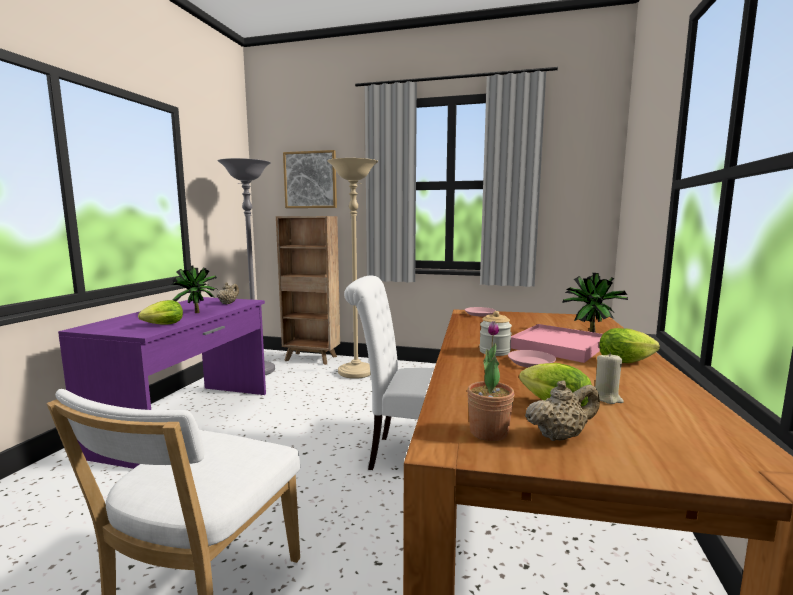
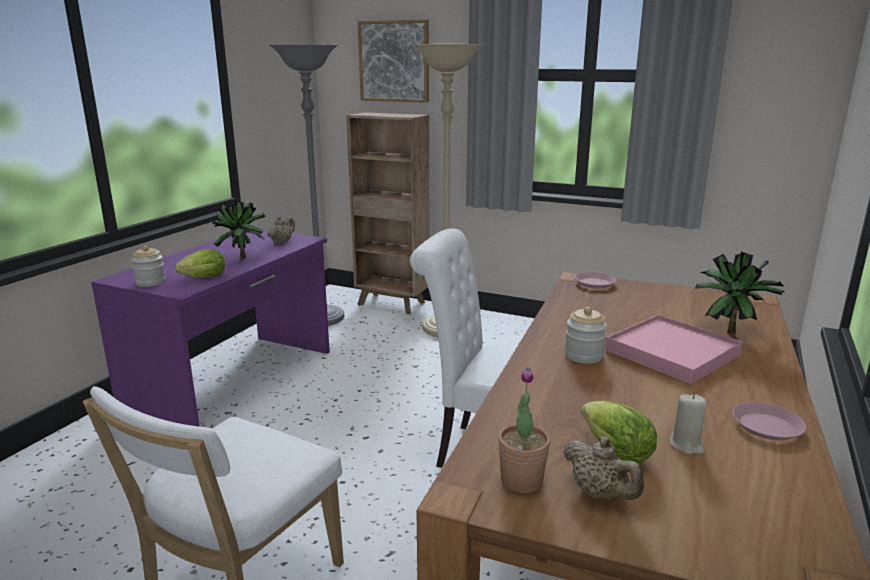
camera: 10 degrees right, 10 degrees up
(115, 329) = (151, 282): none -> jar
(531, 362) = (621, 378): pink plate -> pink plate (766, 426)
(560, 436) = (600, 494): beige teapot -> beige teapot turned 60 degrees clockwise
(628, 362) = (751, 387): lettuce -> none

